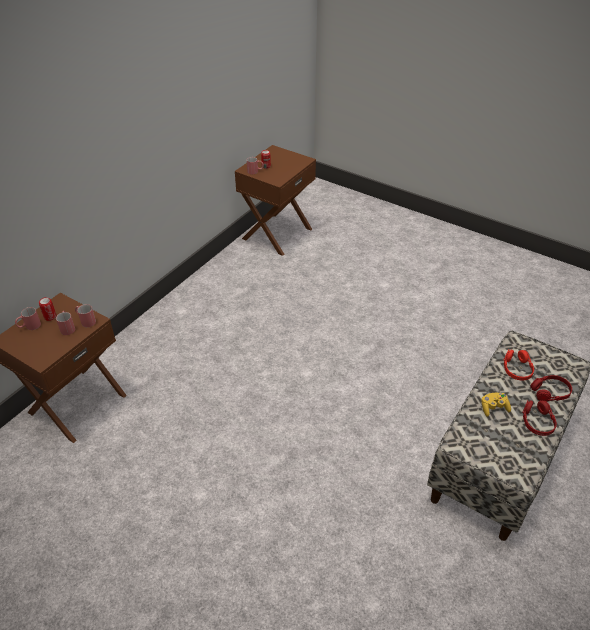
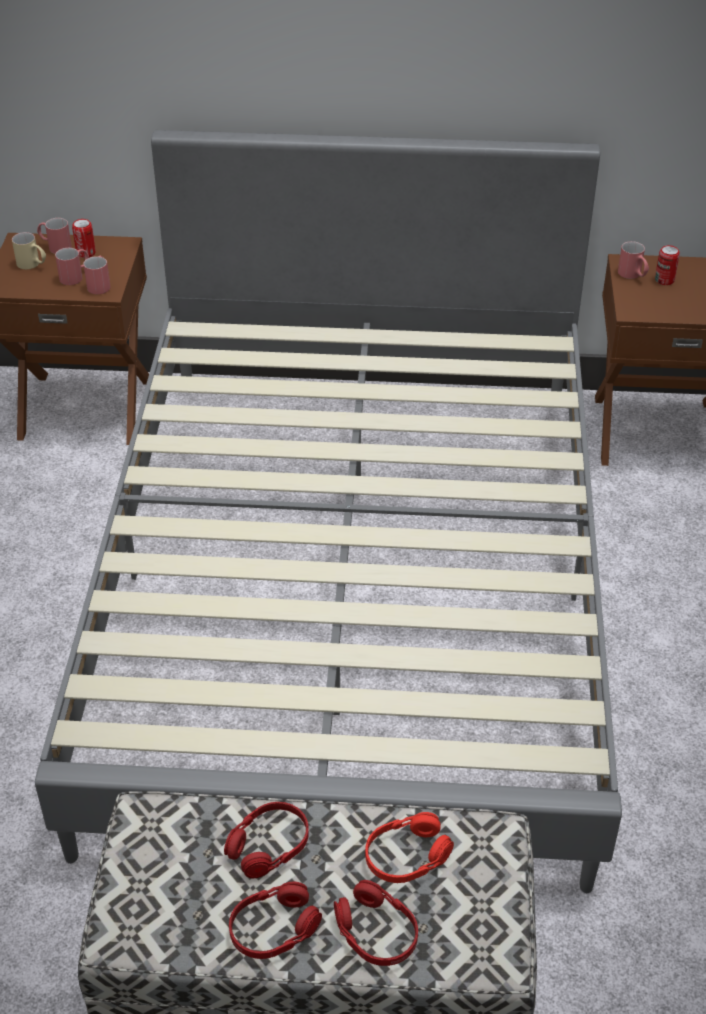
camera: 60 degrees right, 0 degrees up
(36, 341) = (33, 265): none -> beige mug
(294, 356) = (354, 590): none -> grey bed
(493, 408) = (268, 846): yellow game controller -> red headphones

